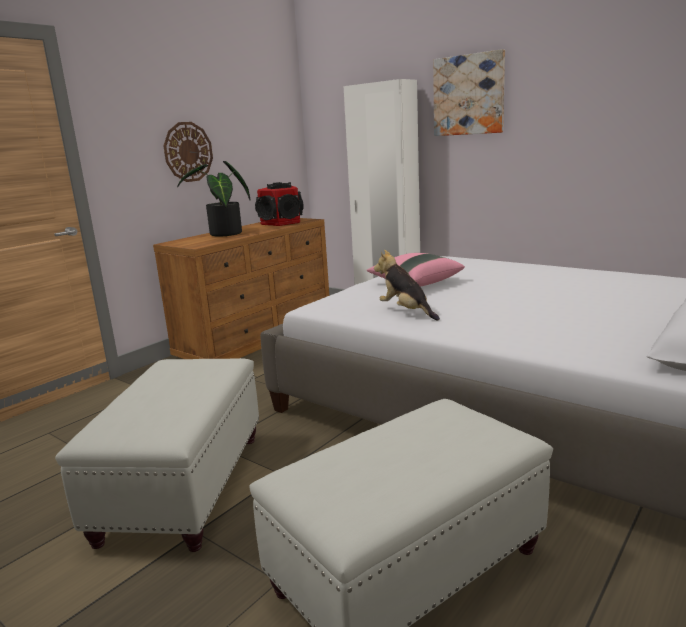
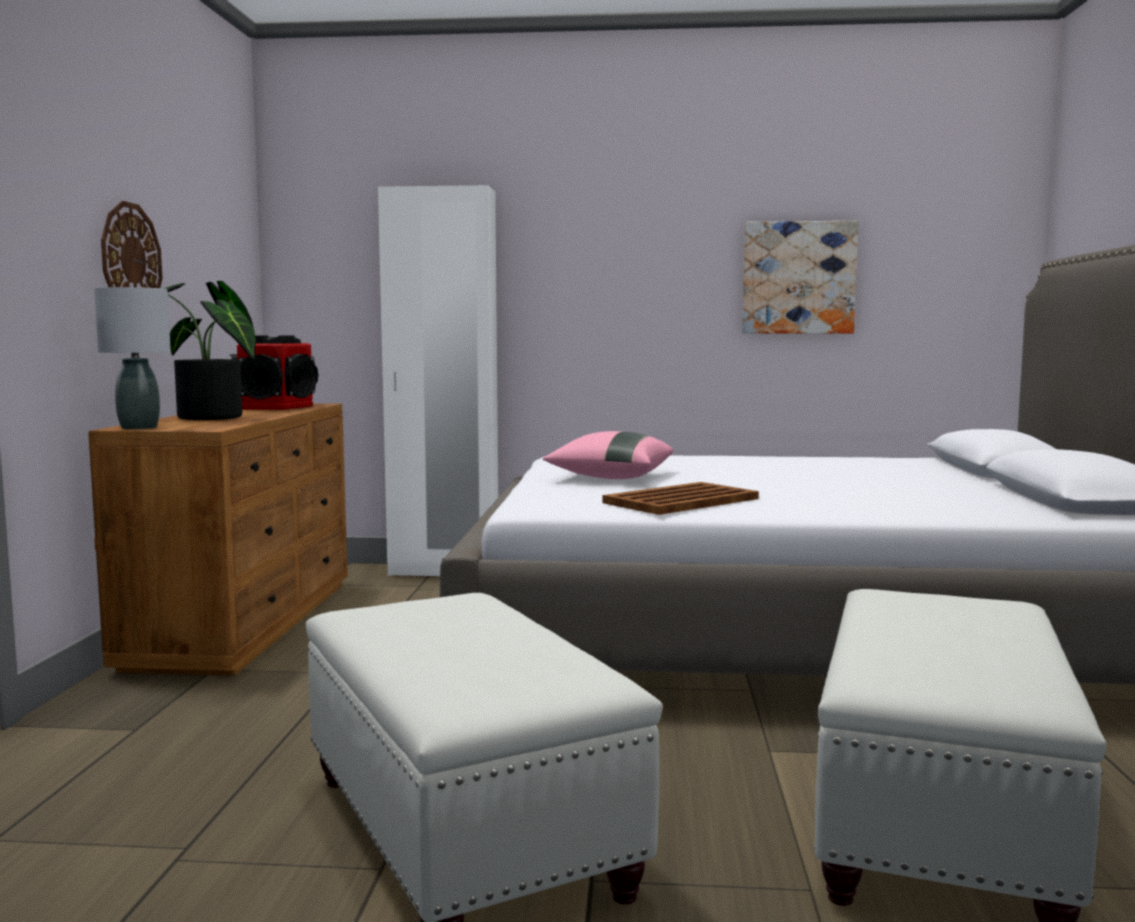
camera: 35 degrees left, 10 degrees down
(174, 243) = (140, 428): none -> grey table lamp
(406, 312) = (682, 500): plush toy -> brown tray
(469, 95) = (579, 221): picture -> picture (798, 278)

